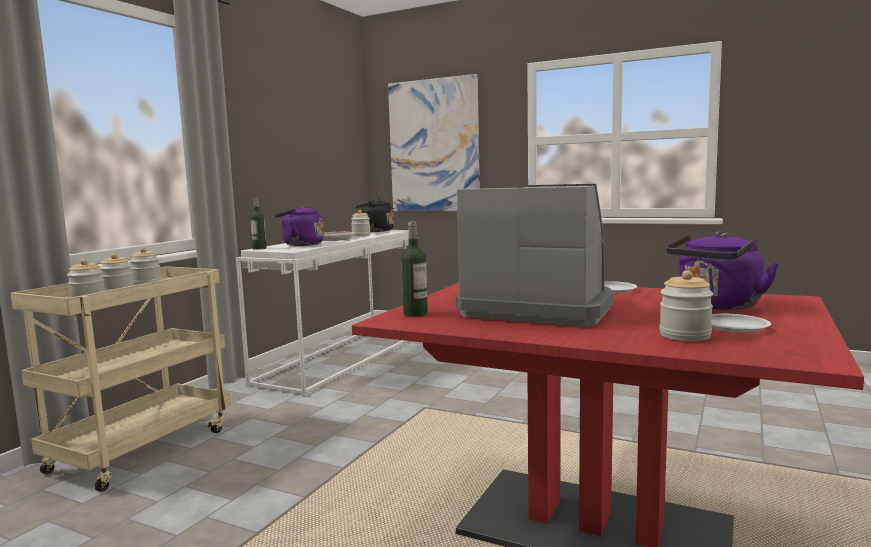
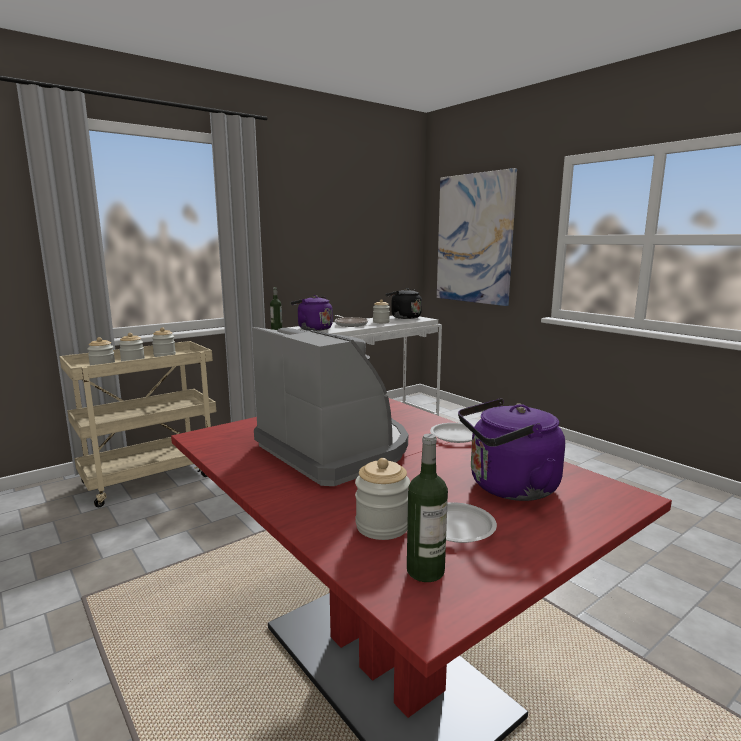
camera: 25 degrees right, 5 degrees up
(415, 314) = (236, 432): bottle -> bottle (425, 571)

